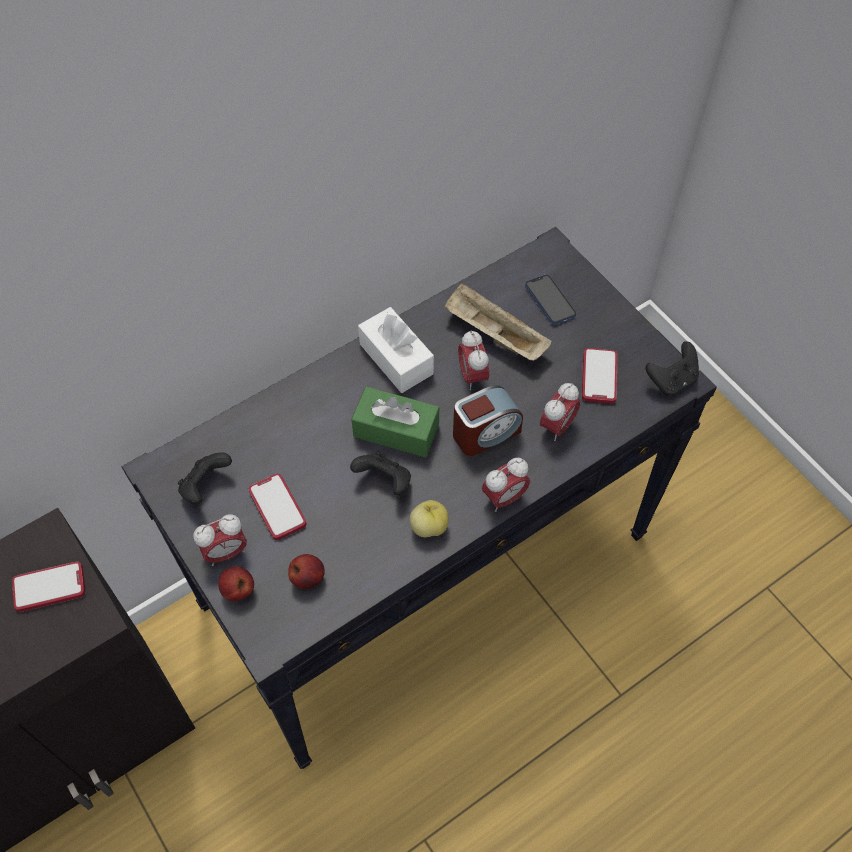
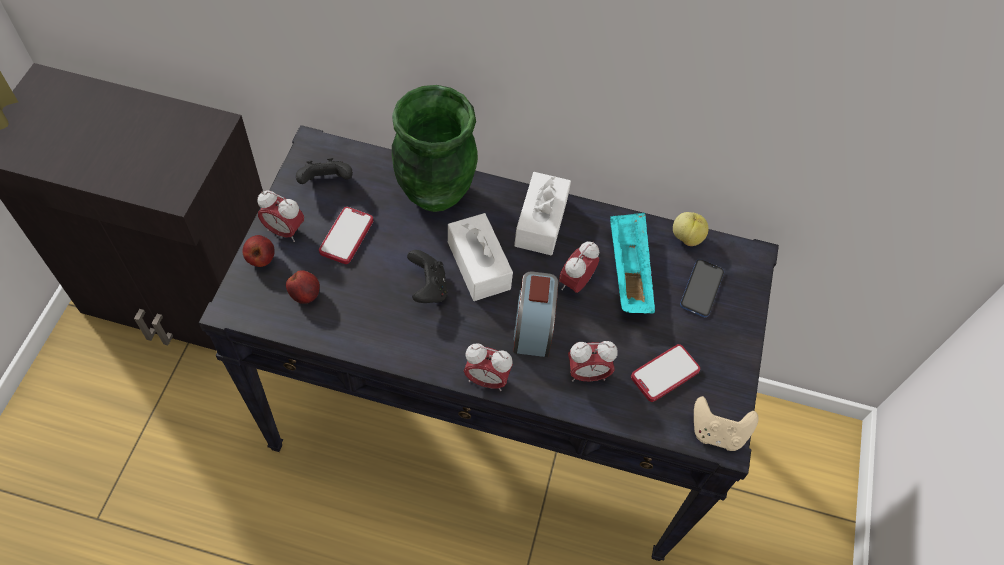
camera: 45 degrees right, 0 degrees up
(49, 587) = (179, 153): phone -> none
(295, 412) = (434, 192): none -> green vase
(396, 430) = (478, 265): green tissue box -> white tissue box
(429, 526) = (415, 344): apple -> apple (687, 237)
(485, 433) = (533, 327): alarm clock -> alarm clock turned 75 degrees clockwise
(493, 335) = (628, 271): beige tray -> turquoise tray
(671, 380) = (717, 432): black game controller -> beige game controller

